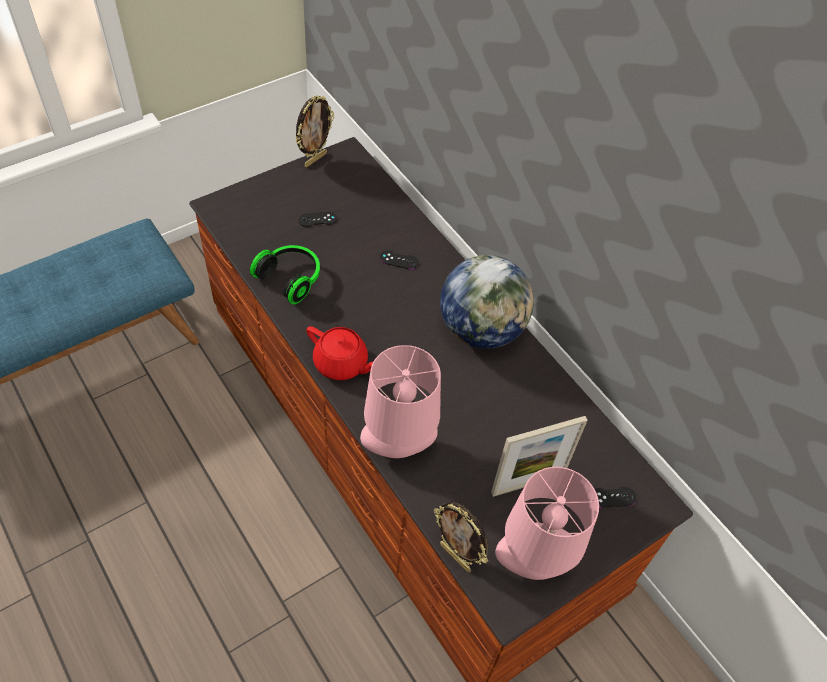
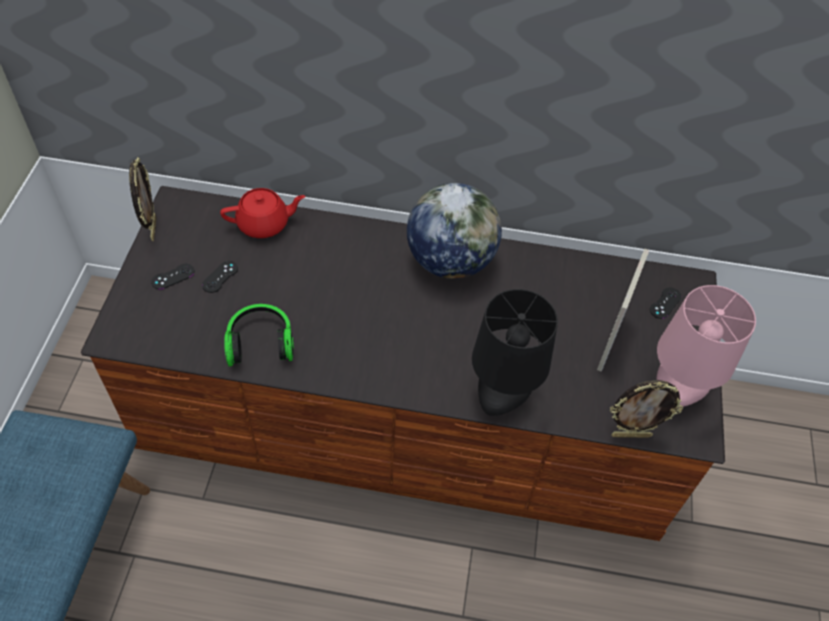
camera: 45 degrees left, 0 degrees up
(341, 363) = (386, 373): red teapot -> red teapot (264, 224)
(399, 260) = (327, 257): black game controller -> black game controller (173, 276)
(399, 446) = (502, 395): pink table lamp -> black table lamp

